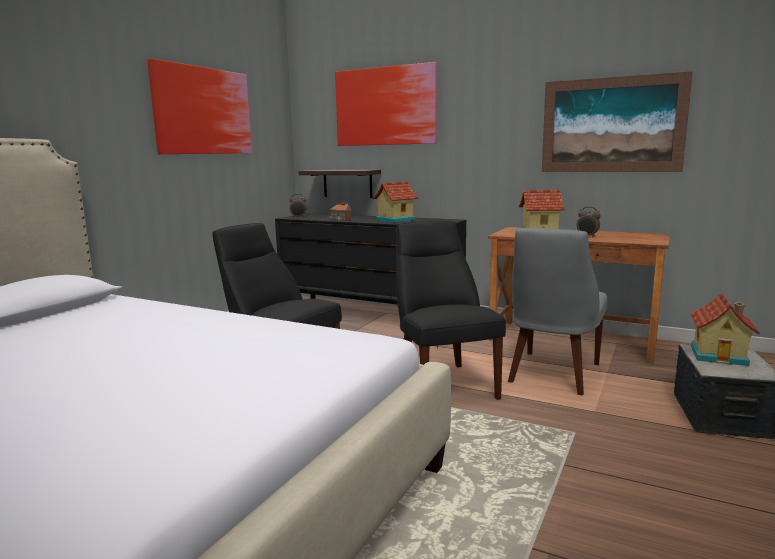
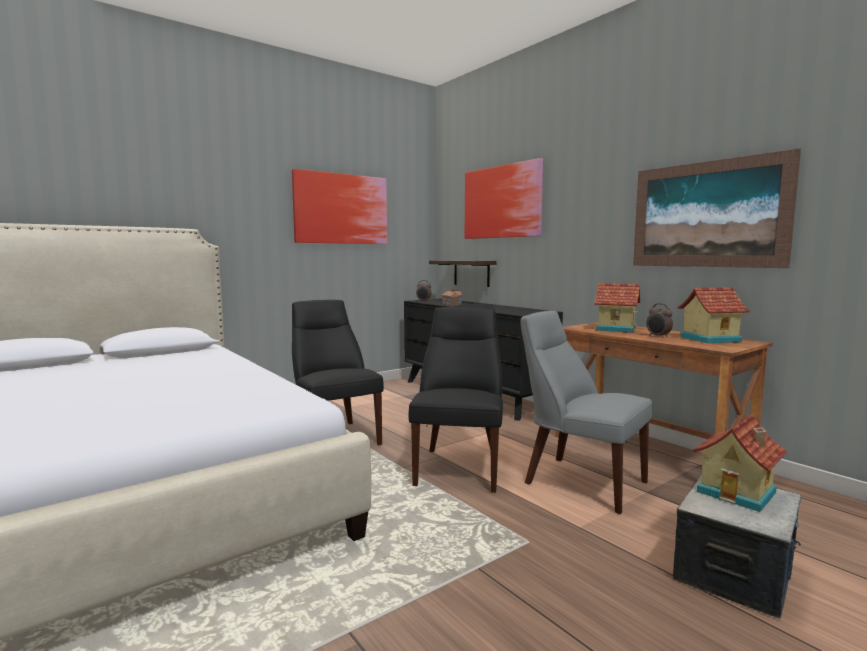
camera: 25 degrees right, 5 degrees down
(394, 220) = (494, 308): toy house -> toy house (708, 339)
(552, 374) = (580, 481): grey chair -> grey chair turned 75 degrees clockwise

